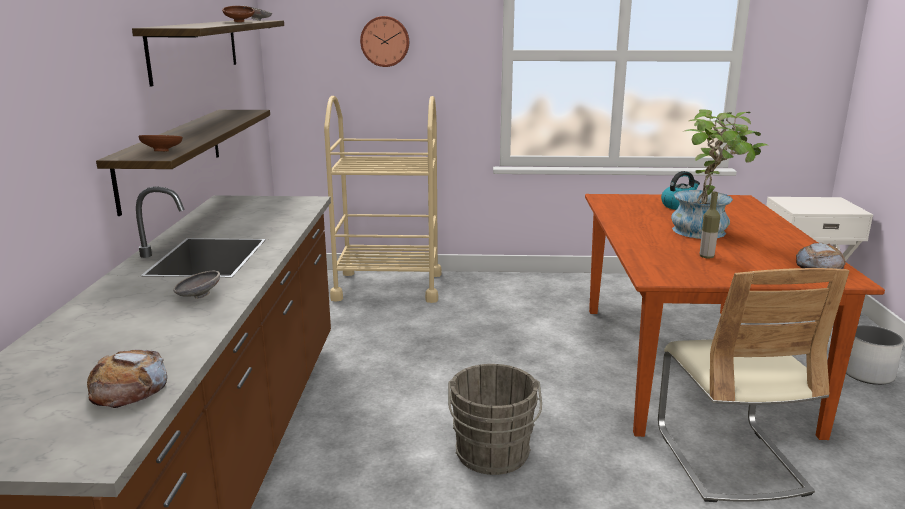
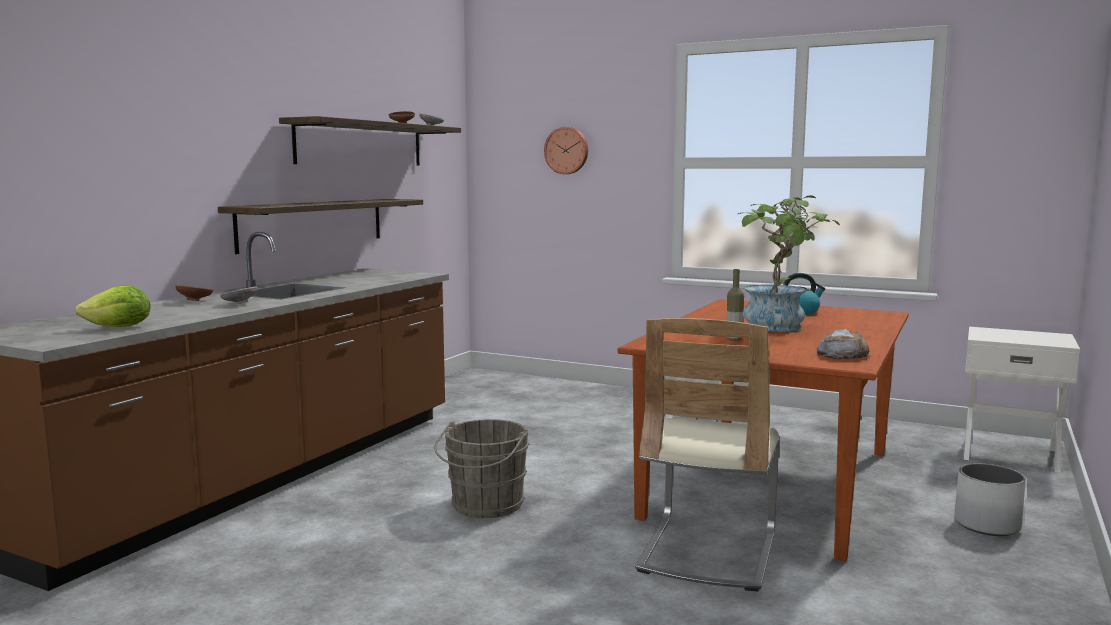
camera: 25 degrees right, 10 degrees down
(128, 387) = (119, 327): bread -> lettuce
(163, 152) = (269, 205): brown bowl -> brown bowl (195, 301)
(388, 286) = (547, 389): beige cart -> none

